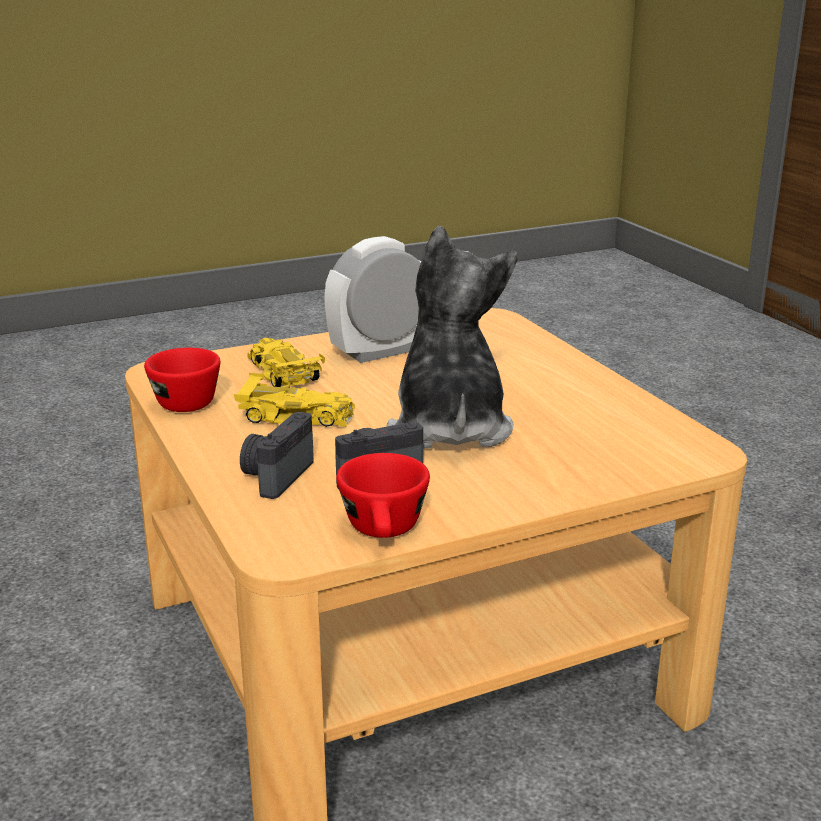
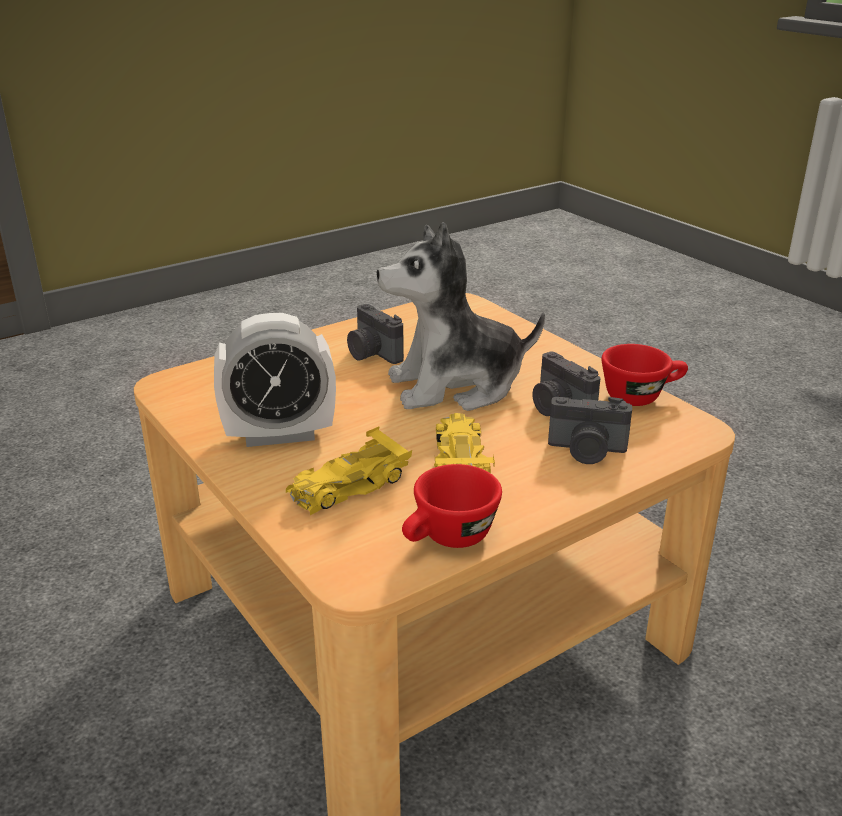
camera: 100 degrees left, 5 degrees up
(380, 352) = (279, 434): alarm clock -> alarm clock turned 60 degrees counterclockwise
(540, 393) = (372, 354): none -> camera

